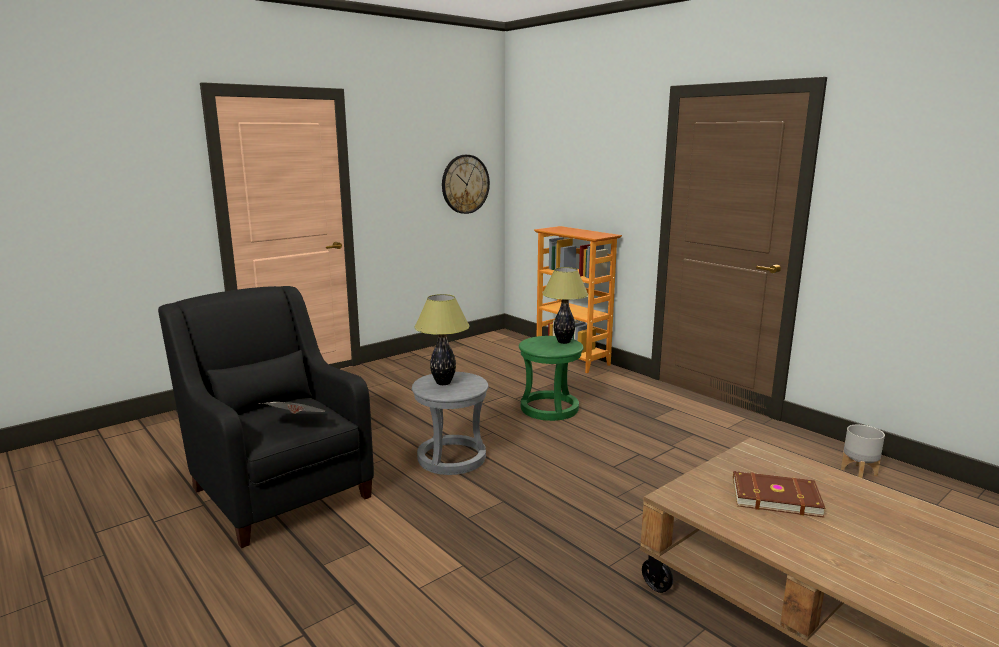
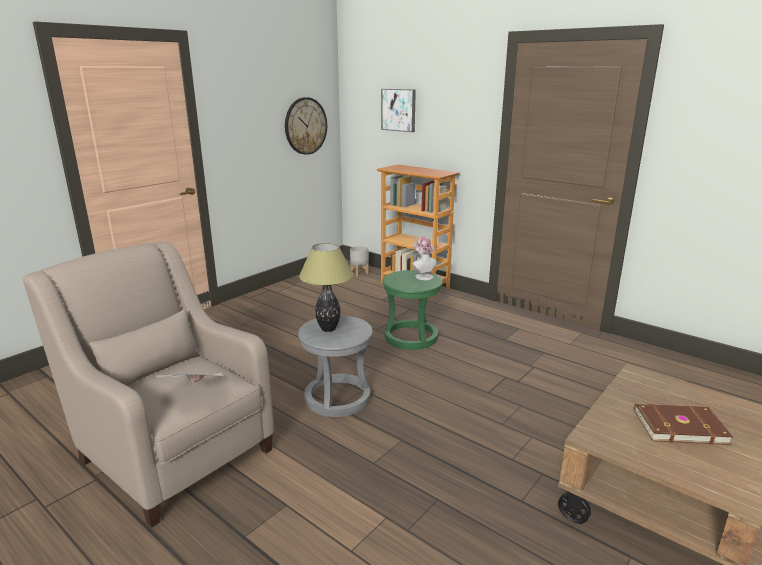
camera: 10 degrees left, 5 degrees up
(278, 489) = (173, 451): black armchair -> beige armchair
(562, 168) = (399, 110): none -> picture
(563, 342) = (422, 276): table lamp -> hat
(858, 472) = (690, 377): grey planter -> grey planter (359, 272)

